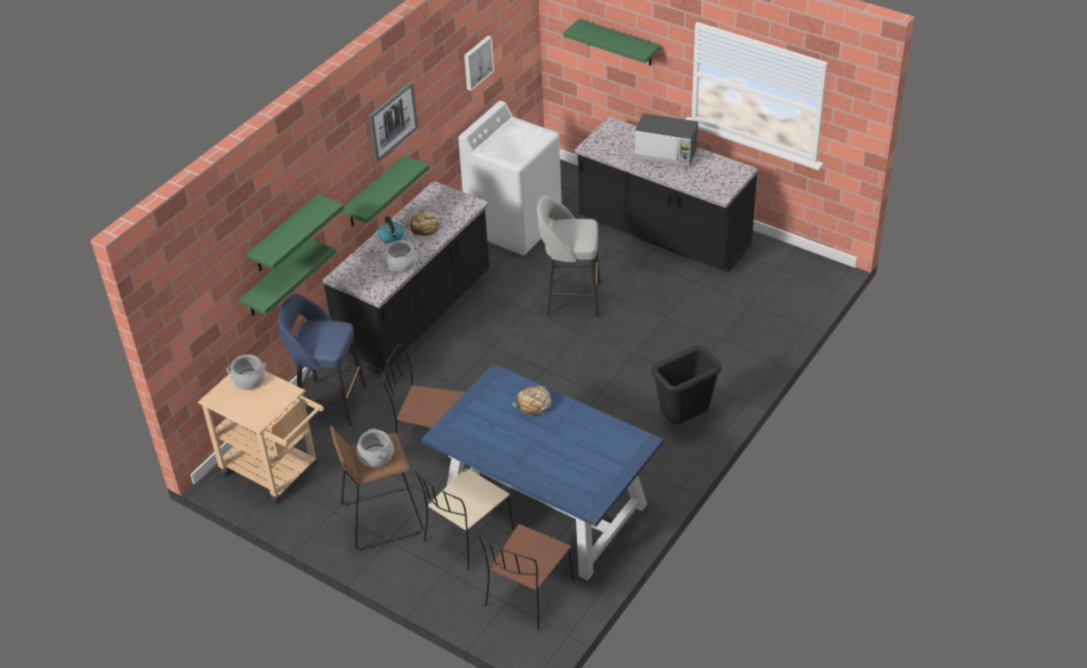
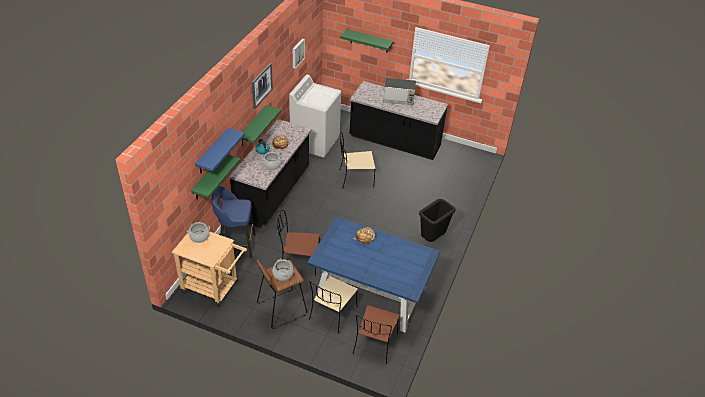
camera: 15 degrees left, 0 degrees up
(285, 235) = (212, 151): green shelf -> blue shelf
(571, 299) = (355, 178): grey stool -> beige chair

